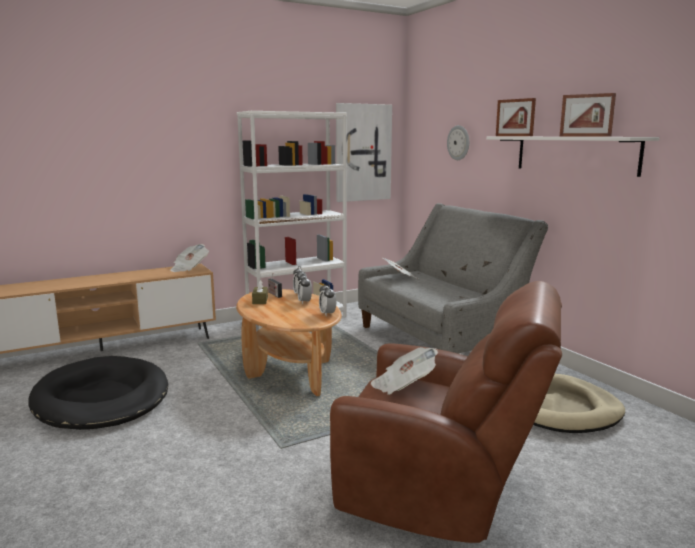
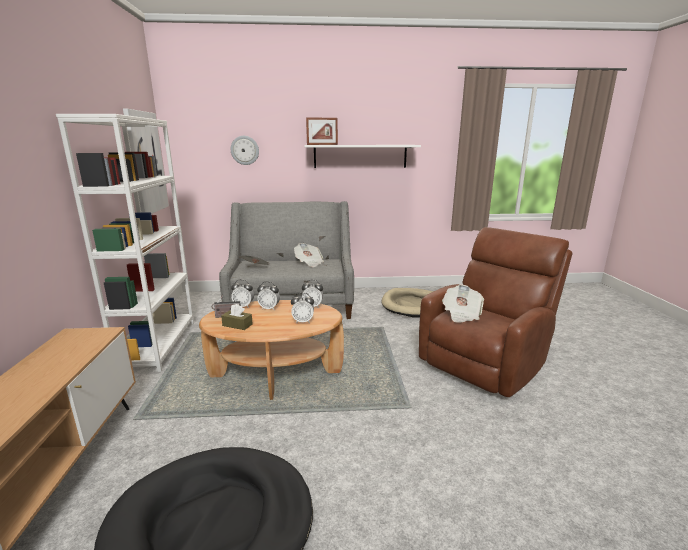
camera: 65 degrees left, 5 degrees up
(189, 268) = (76, 338): newspaper -> newspaper (309, 263)
(287, 317) = (303, 321): none -> alarm clock
(584, 136) = (379, 144): picture frame -> none

